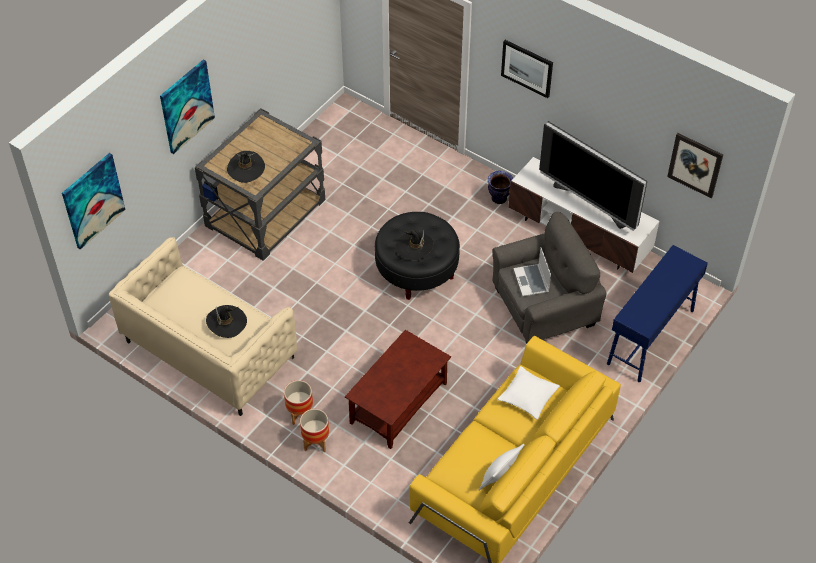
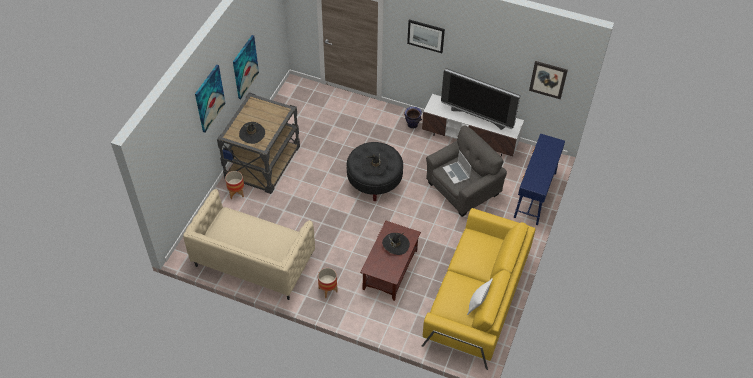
camera: 15 degrees left, 0 degrees up
(93, 200) = (163, 173): picture -> picture (245, 67)
(226, 322) = (267, 239): black hat -> black hat (395, 244)
(316, 442) = (344, 306): planter -> planter (236, 193)
(528, 396) = (479, 247): white pillow -> none

